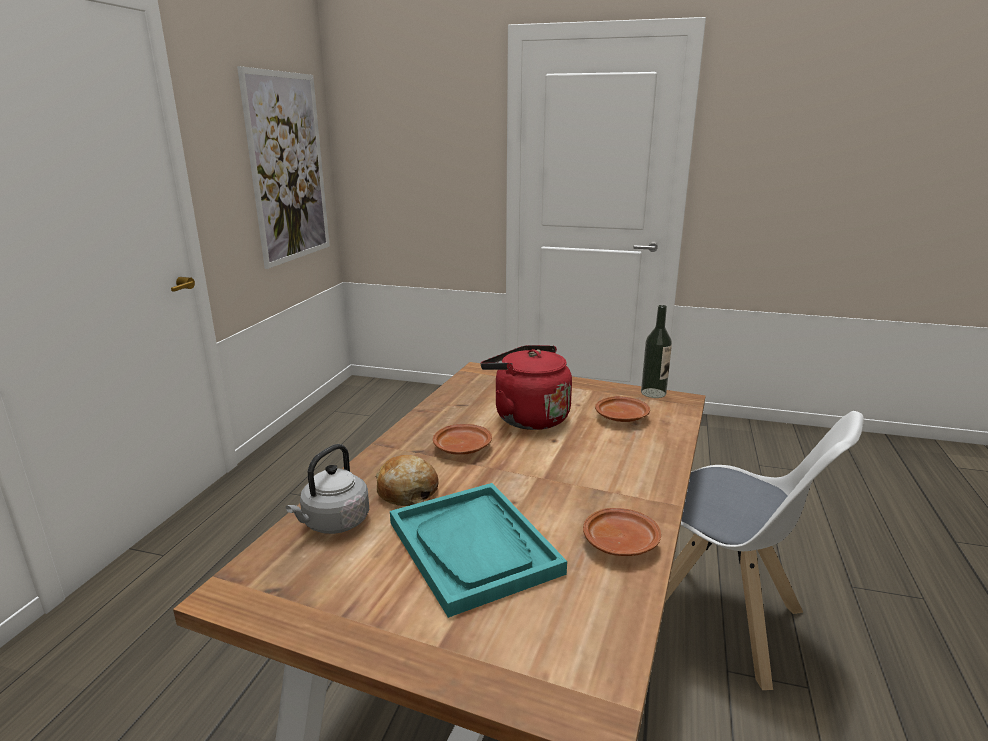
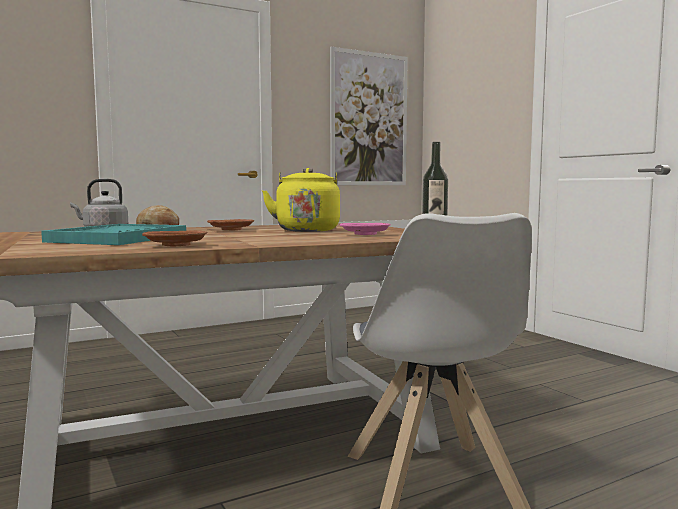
camera: 45 degrees right, 15 degrees down
(527, 417) = (307, 230): red kettle -> yellow kettle
(622, 417) = (365, 235): brown plate -> pink plate

